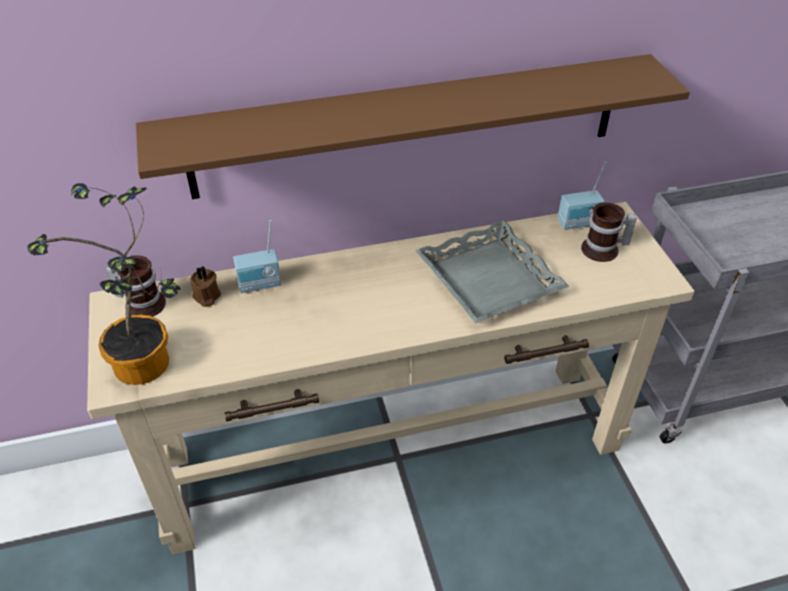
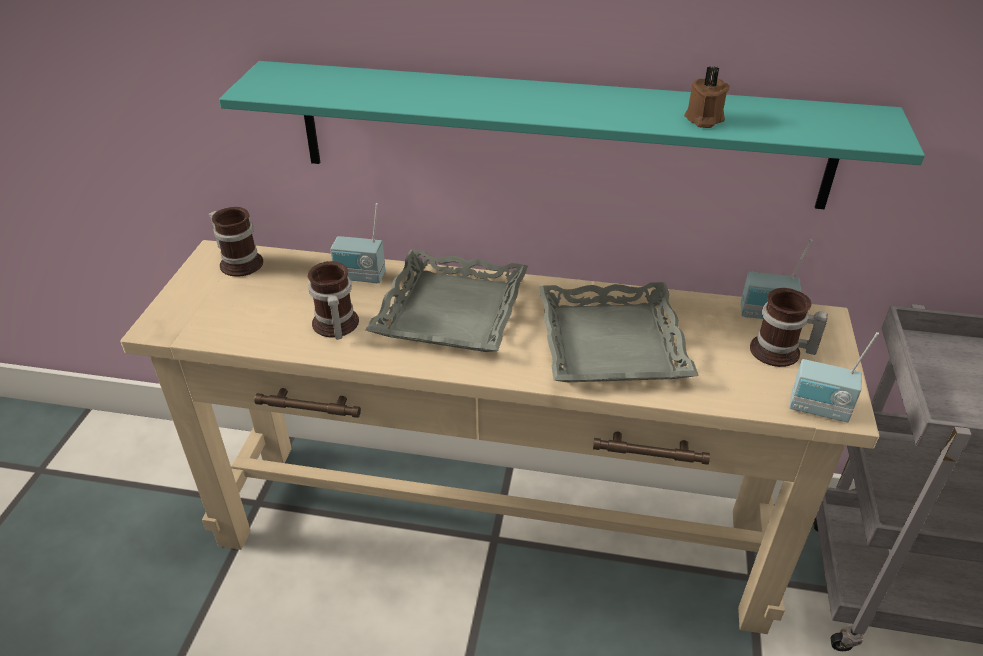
camera: 25 degrees right, 5 degrees down
(148, 368) = (199, 321): potted plant -> none
(206, 297) = (301, 273): brown candle -> brown candle (703, 119)
(269, 334) = (334, 326): none -> mug
(355, 291) = (452, 311): none -> grey tray
(408, 126) = (559, 135): brown shelf -> turquoise shelf
(650, 285) = (818, 410): none -> radio

